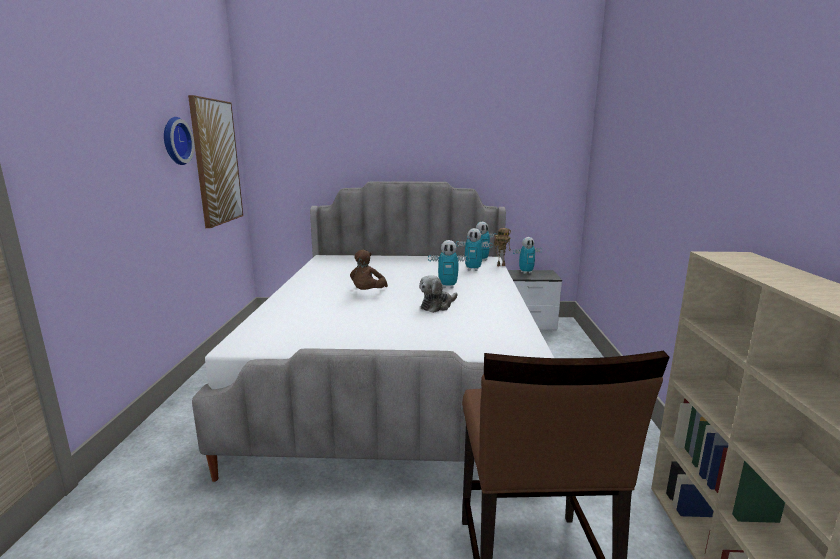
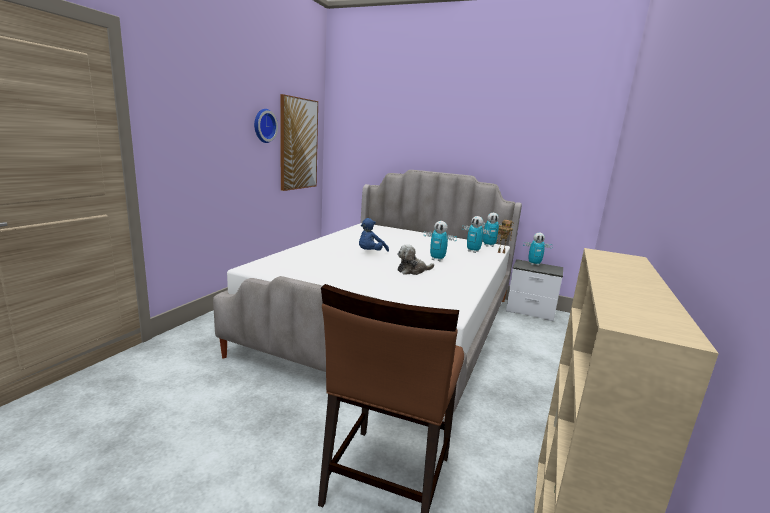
camera: 20 degrees right, 0 degrees up
(367, 293) = (370, 253): brown plush toy -> blue plush toy

